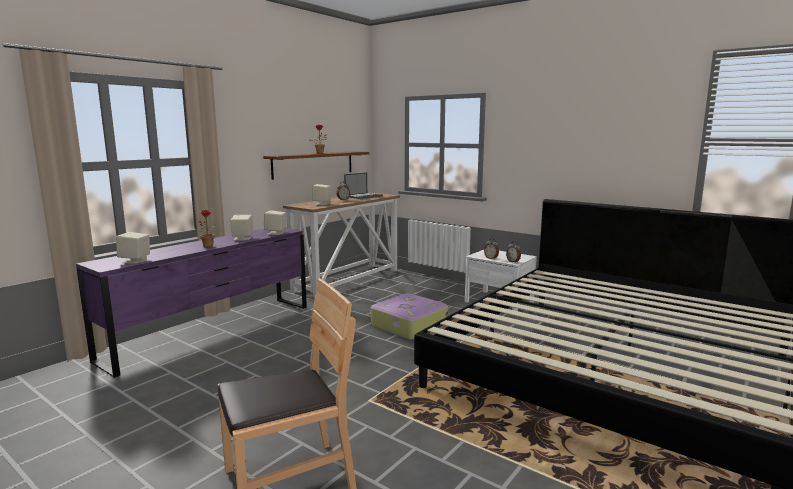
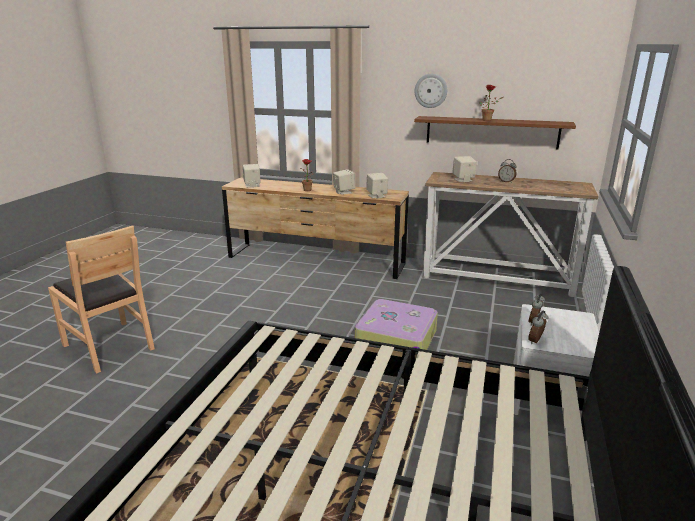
camera: 70 degrees right, 10 degrees up
(213, 331) = (315, 260): purple dresser -> brown dresser
(270, 132) = (431, 90): none -> wall clock
(364, 196) = (548, 184): laptop -> none

